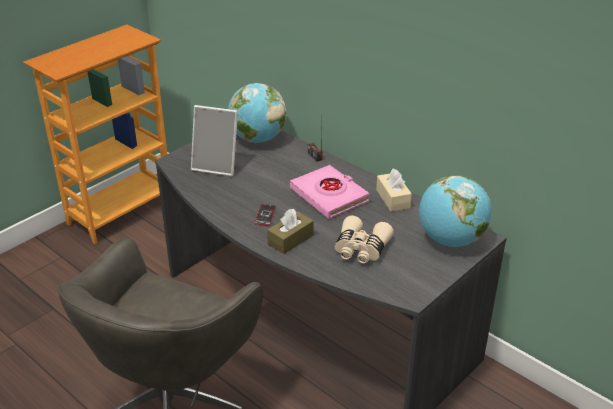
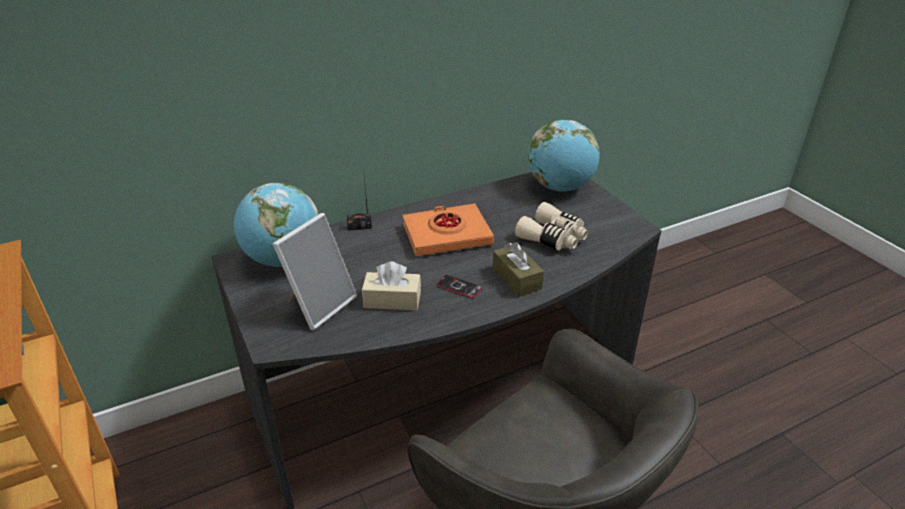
camera: 70 degrees left, 0 degrees up
(329, 196) = (447, 235): pink book -> orange book
(393, 198) = (476, 199): beige tissue box -> beige tissue box (392, 300)

